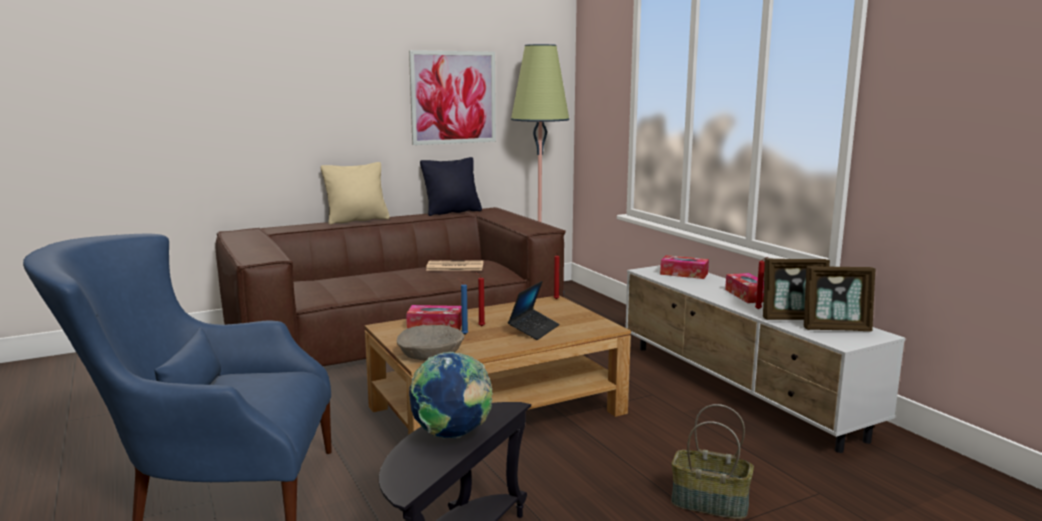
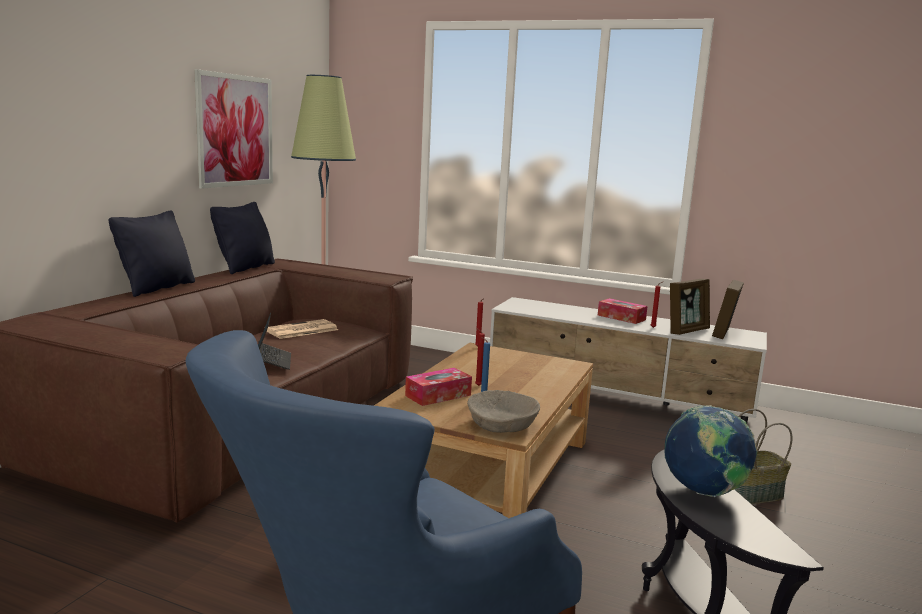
camera: 40 degrees left, 0 degrees up
(357, 220) = (157, 288): beige pillow -> black pillow
(534, 329) = (527, 379): laptop -> laptop (273, 361)
(684, 274) = (540, 306): tissue box -> none
(836, 328) = (724, 333): picture frame -> picture frame turned 150 degrees clockwise

